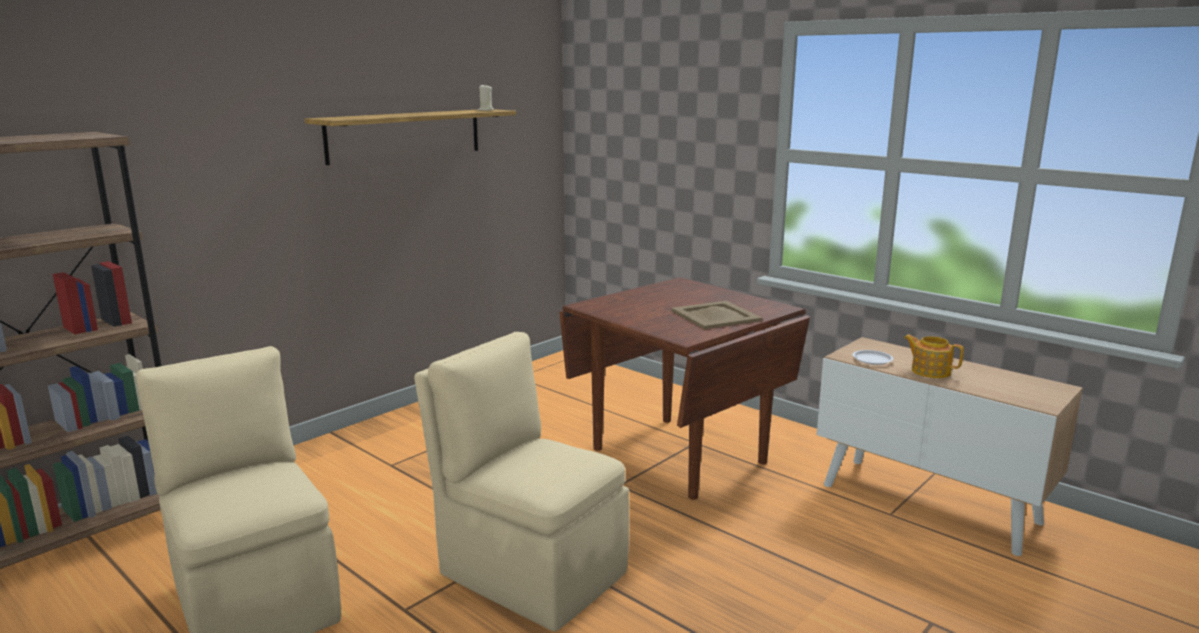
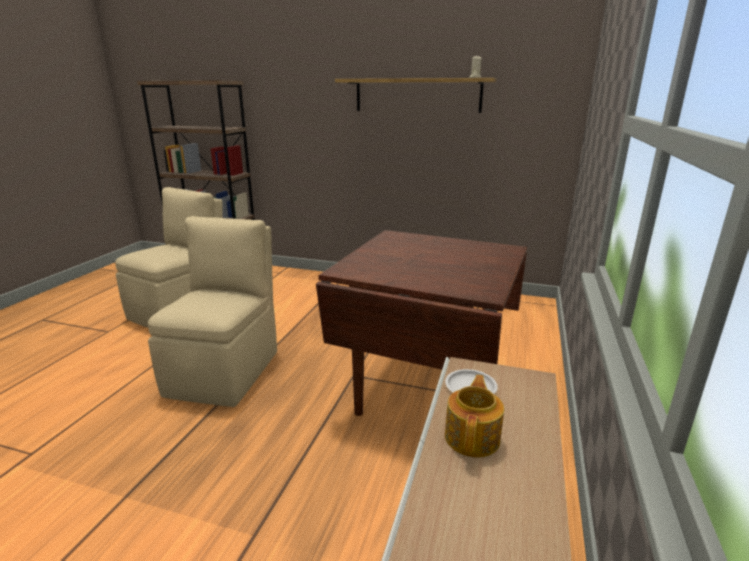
camera: 65 degrees right, 5 degrees up
(715, 316) = (418, 272): beige tray -> none

